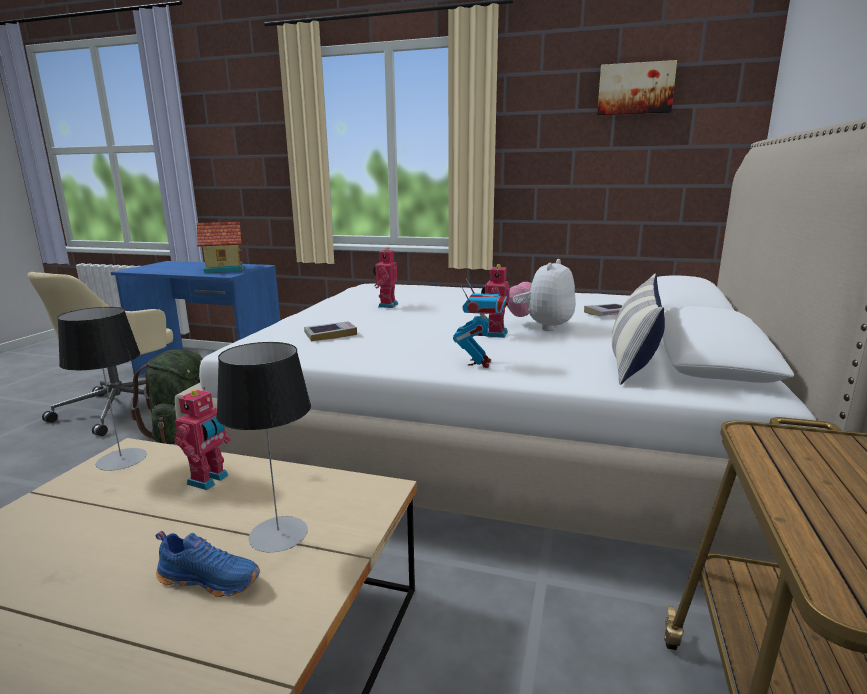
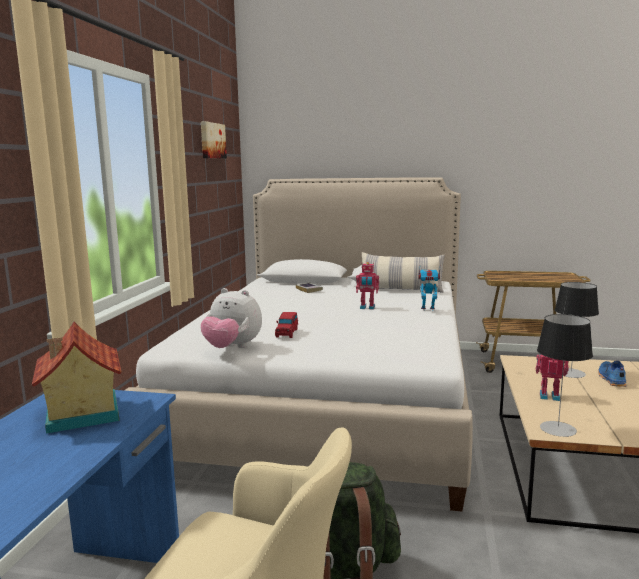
camera: 95 degrees left, 5 degrees down
(330, 335) = (388, 341): book -> none
(386, 305) = (287, 333): toy robot -> red toy car
(541, 326) = (344, 301): plush toy -> plush toy (232, 348)

